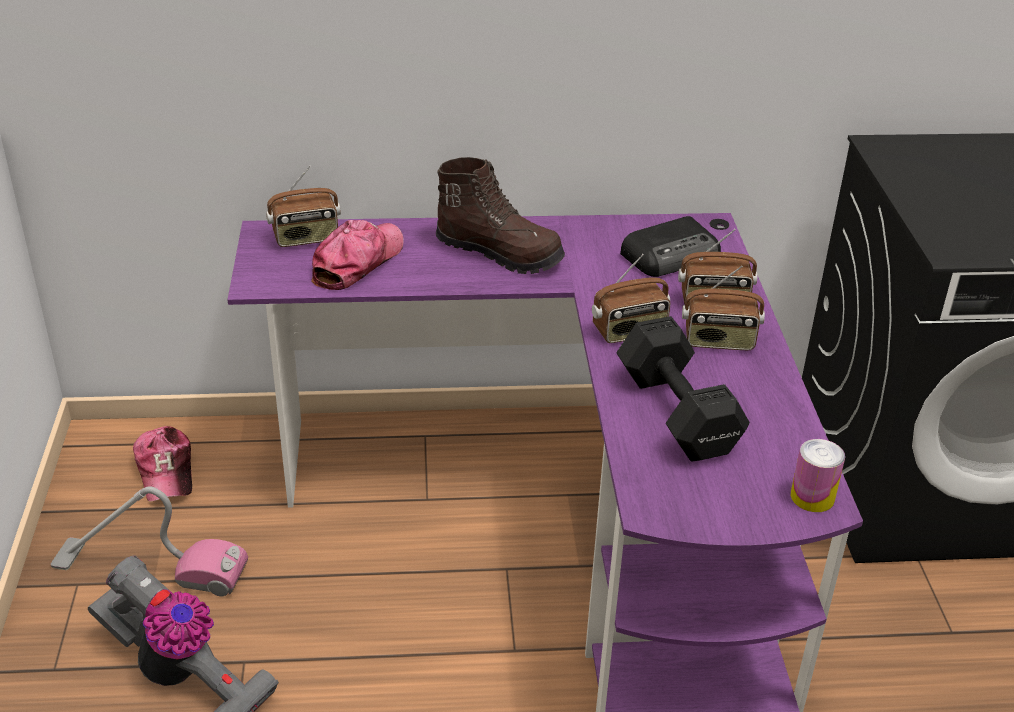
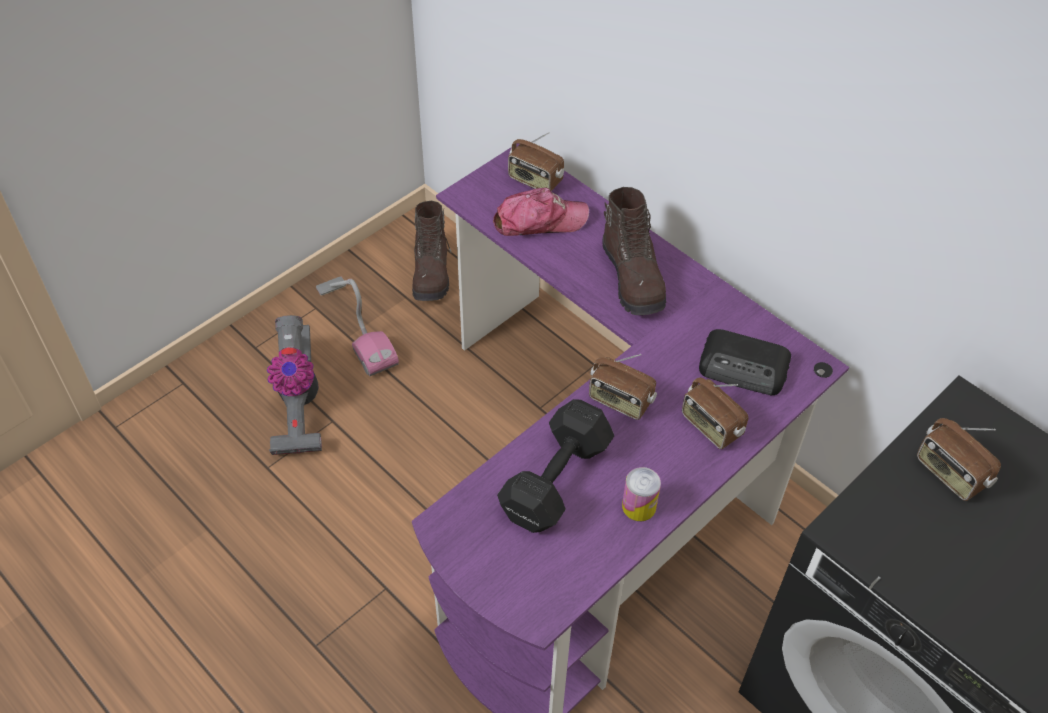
camera: 50 degrees right, 15 degrees up
(166, 471) = (431, 272): cap -> brown boot
(719, 341) = (665, 456): radio -> radio (950, 473)
(812, 497) = (540, 605): can -> can (639, 506)

